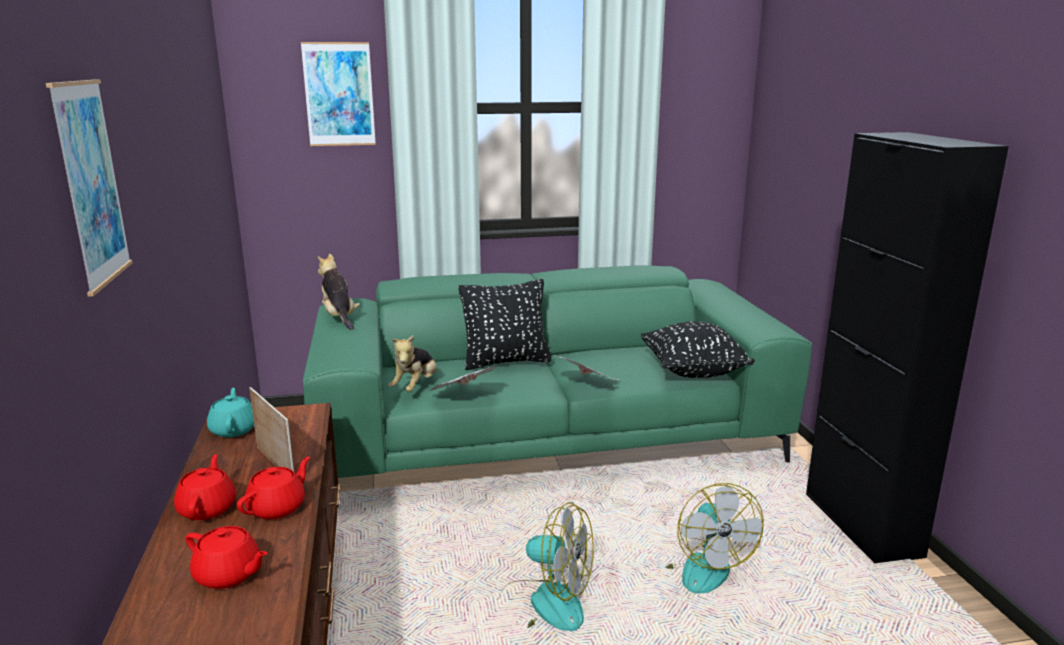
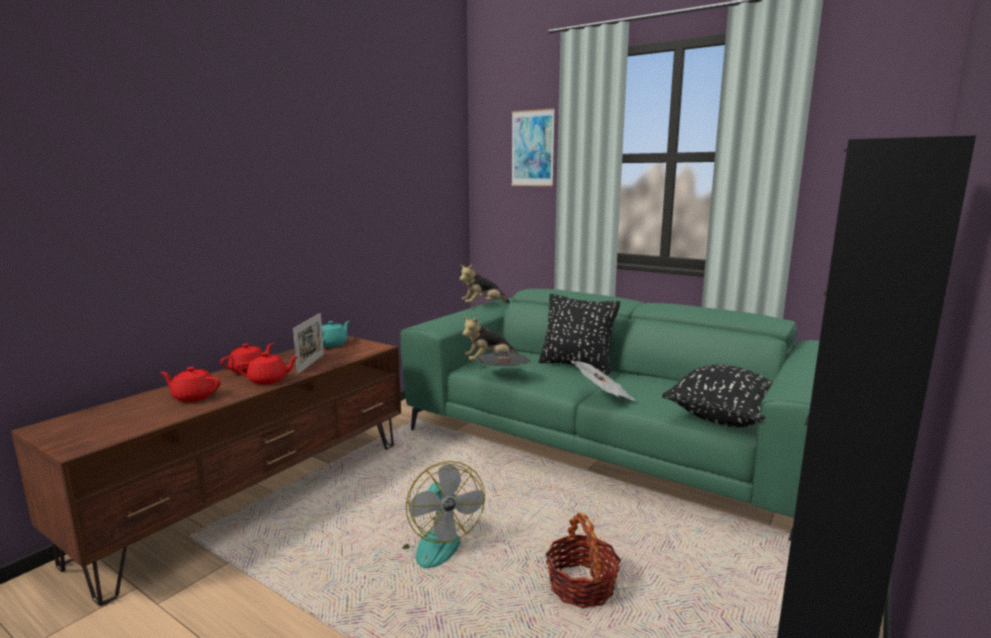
camera: 45 degrees right, 5 degrees down
(91, 184) = (209, 164): picture -> none
(229, 575) = (193, 397): red teapot -> red teapot turned 120 degrees clockwise
(339, 317) = (482, 305): plush toy -> plush toy turned 135 degrees counterclockwise
(699, 565) = (581, 586): fan -> basket

